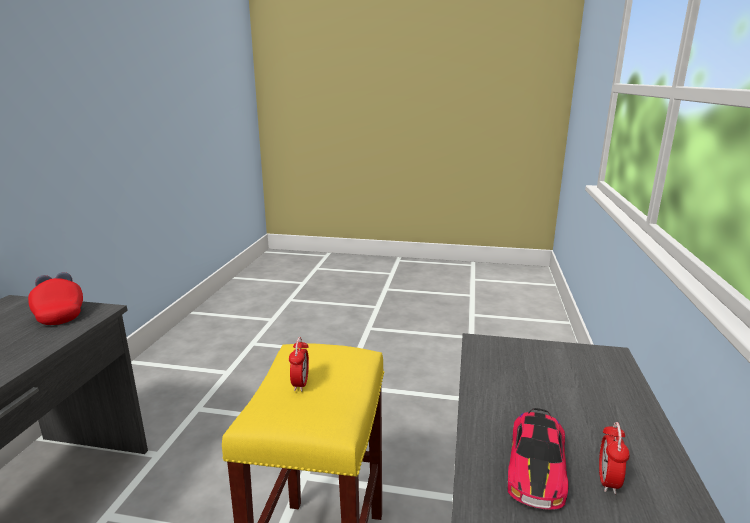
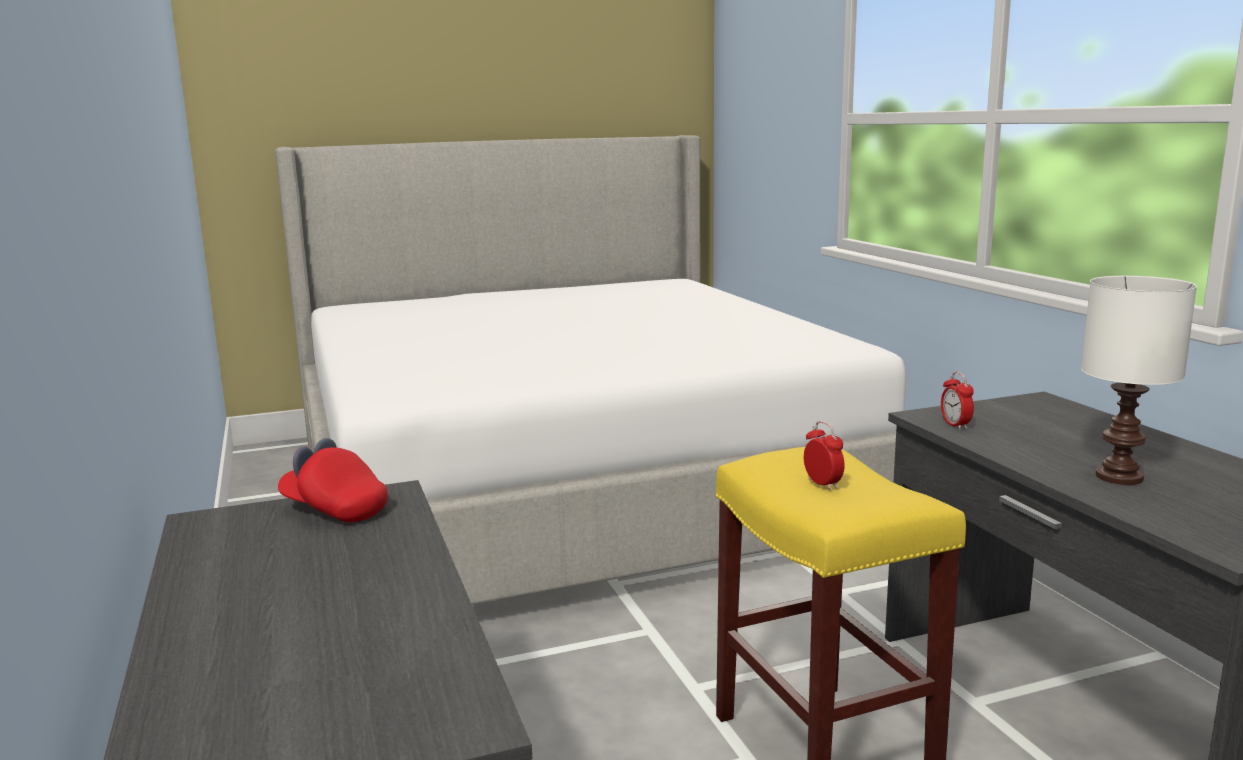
camera: 30 degrees left, 5 degrees down
(393, 310) = (568, 483): none -> bed
(536, 466) = (1119, 476): toy car -> white table lamp
(608, 481) = (1176, 469): alarm clock -> alarm clock (955, 425)

